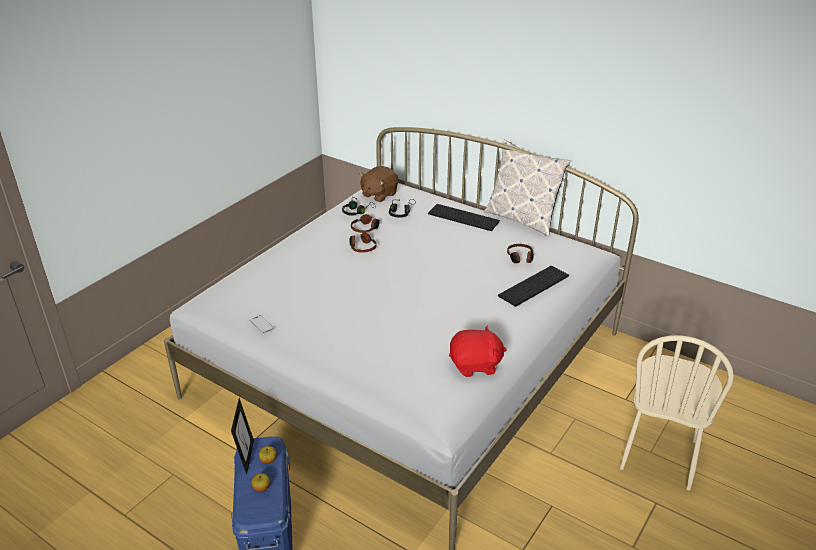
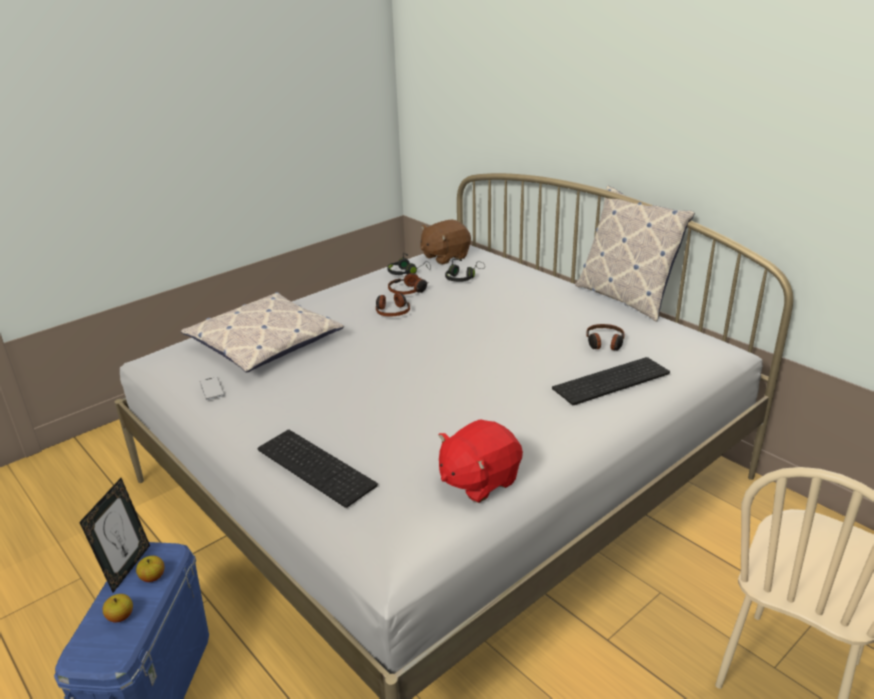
camera: 15 degrees right, 5 degrees down
(279, 283) = (265, 342): none -> pillow
(464, 217) = (545, 289): keyboard -> keyboard (318, 466)
(475, 365) = (478, 480): red plush toy -> red plush toy turned 135 degrees clockwise

